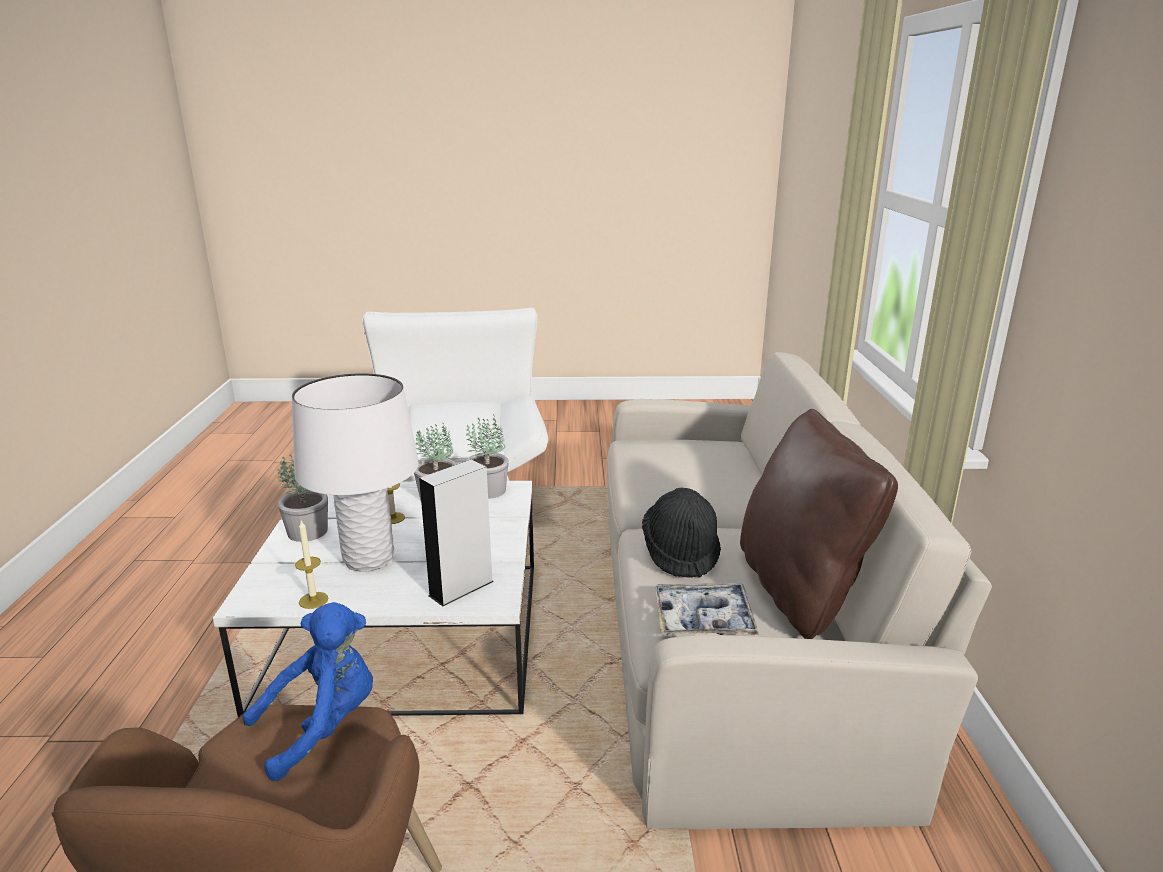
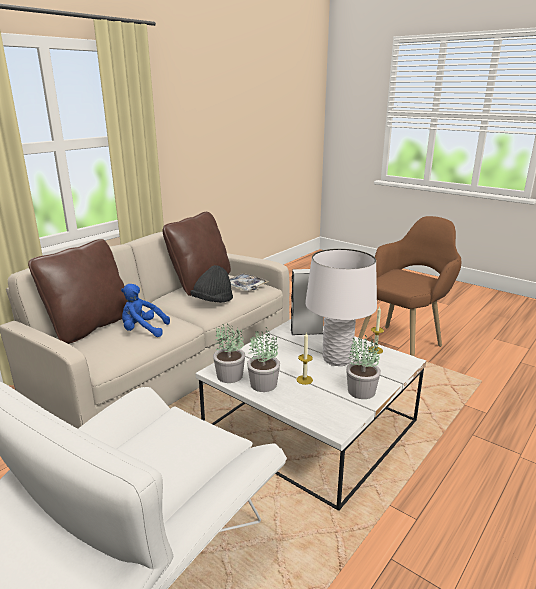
camera: 140 degrees left, 0 degrees up
(323, 726) = (392, 285): blue plush toy -> blue plush toy (143, 330)
(738, 461) = (90, 326): none -> brown pillow

